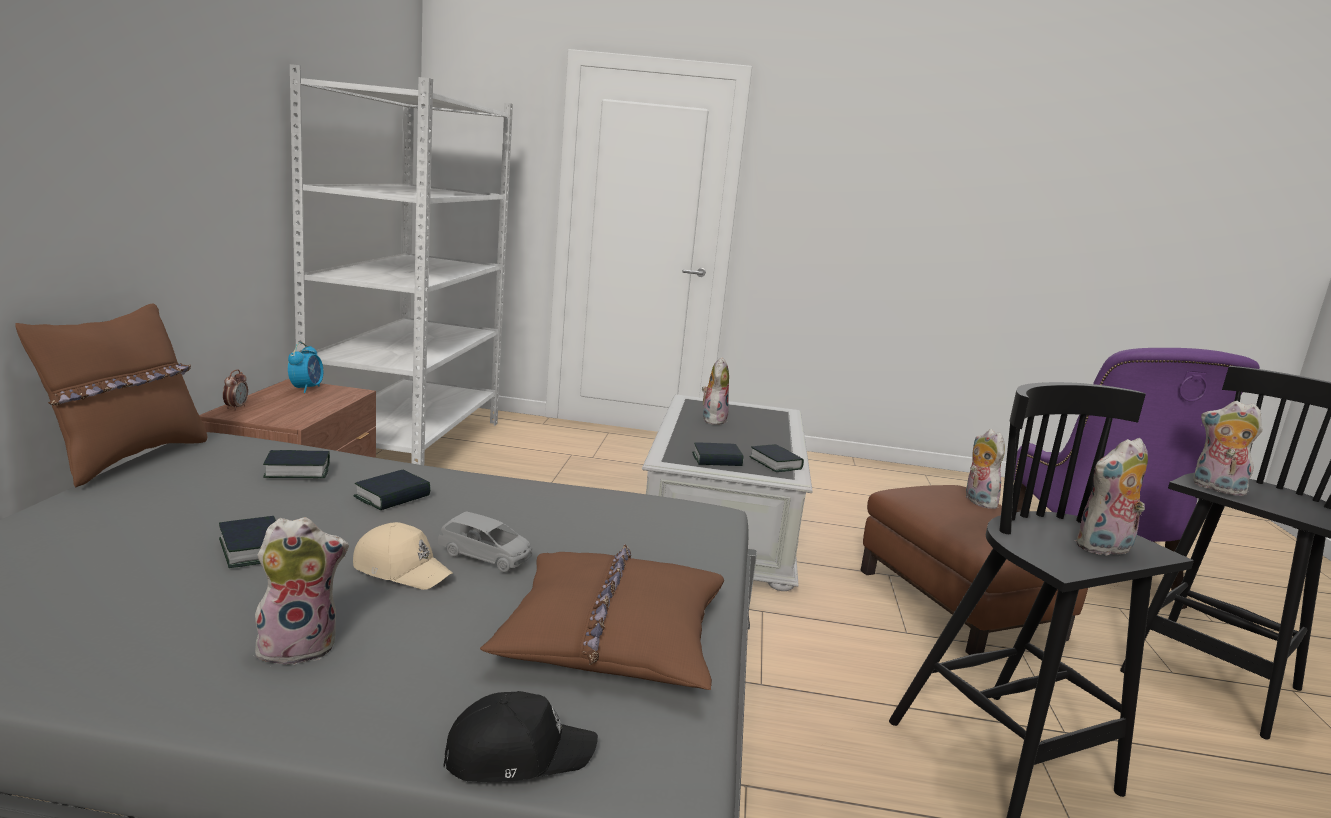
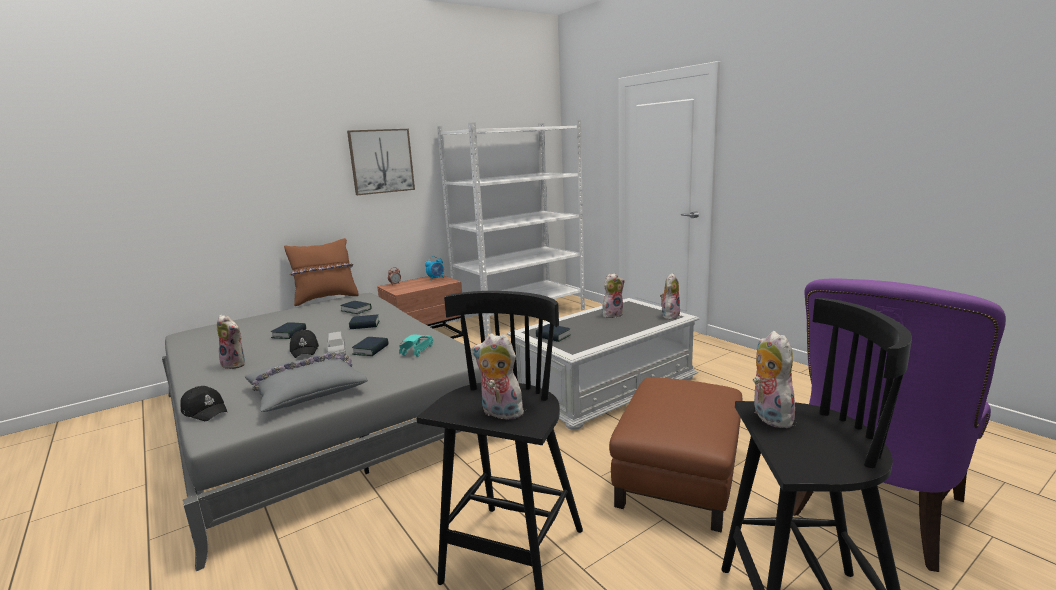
camera: 50 degrees right, 0 degrees up
(203, 123) = (381, 161): none -> picture
(402, 569) = (305, 350): beige cap -> black cap
(612, 636) = (307, 390): brown pillow -> grey pillow
(614, 519) = (417, 351): none -> turquoise toy car
(775, 463) = (584, 344): book -> book (371, 350)
(977, 501) = (699, 398): plush toy -> plush toy (669, 316)

